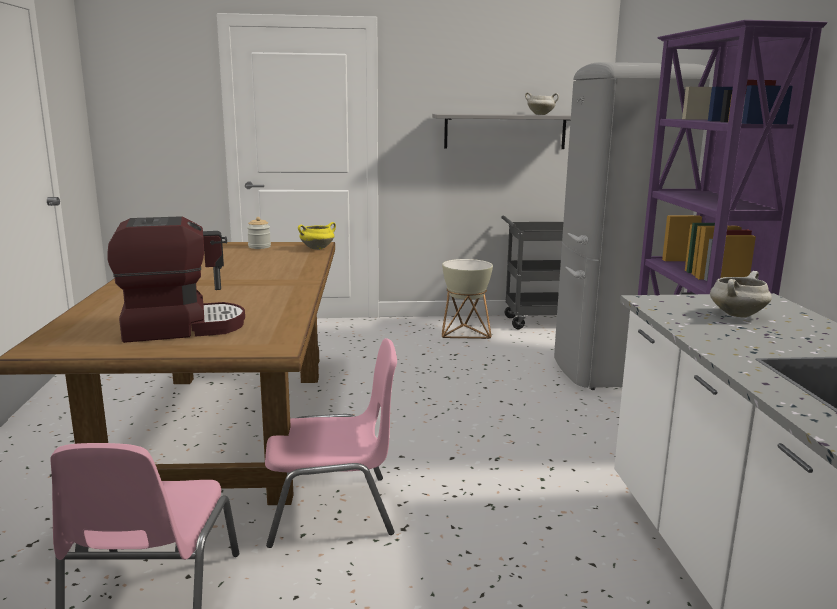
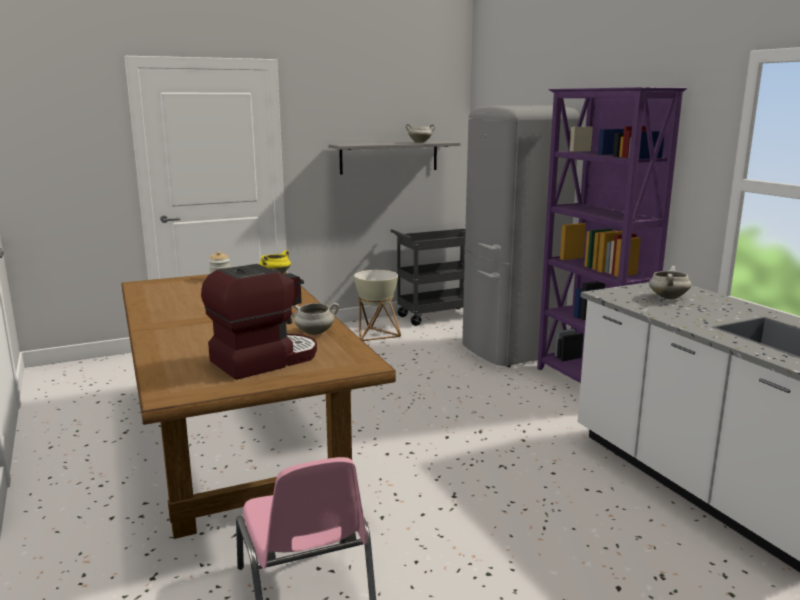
camera: 20 degrees left, 0 degrees up
(270, 307) = (314, 333): none -> white cooking pot
(332, 509) = (388, 494): pink chair -> none

